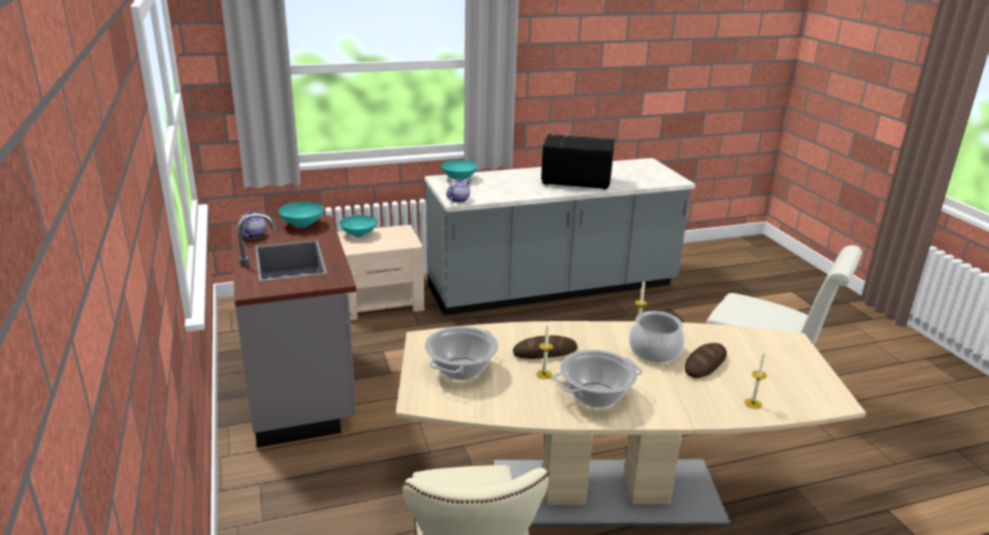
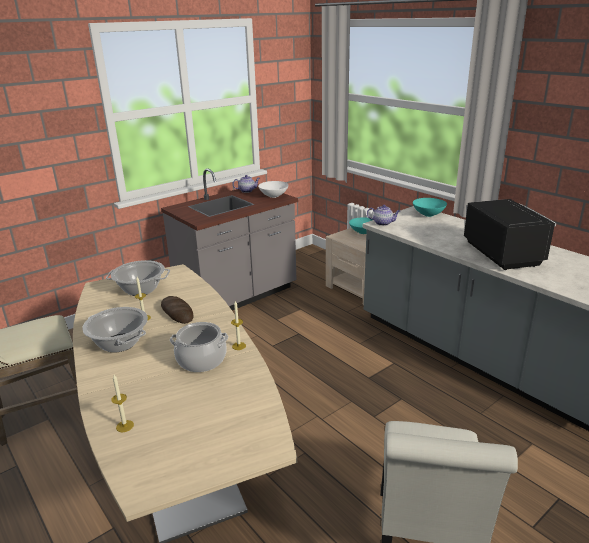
camera: 70 degrees right, 0 degrees up
(303, 224) = (274, 196): turquoise bowl -> white bowl
(705, 364) = (190, 390): bread -> none

